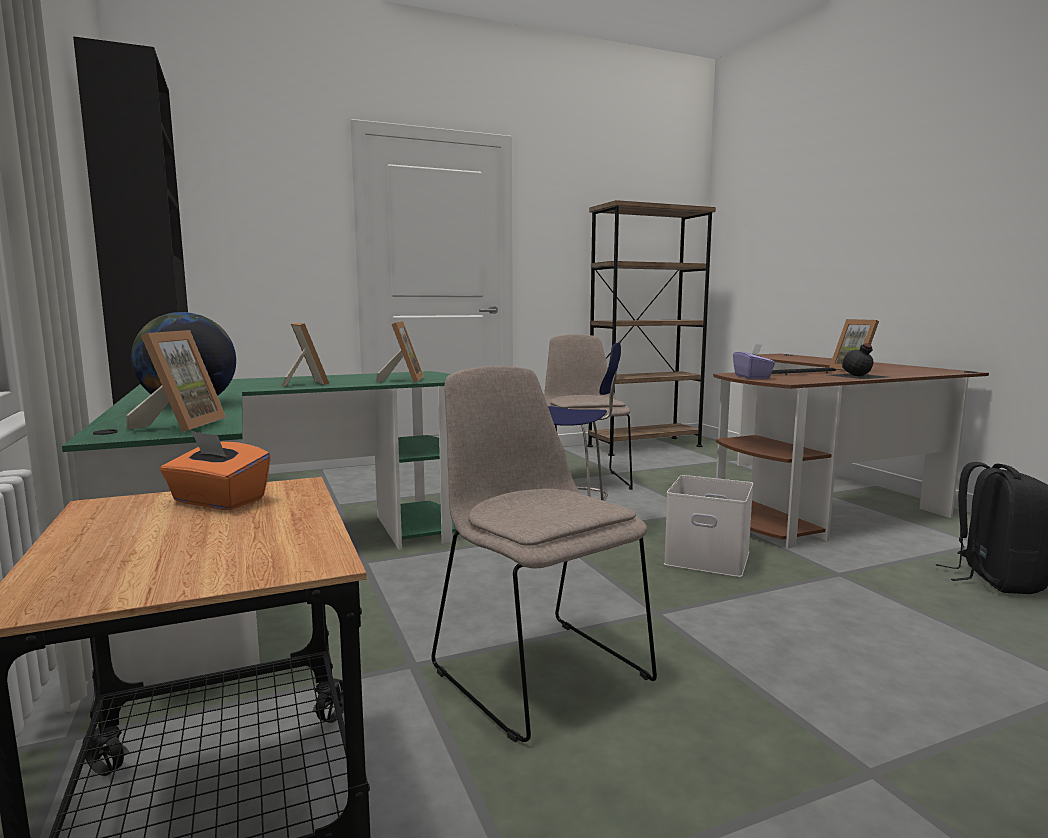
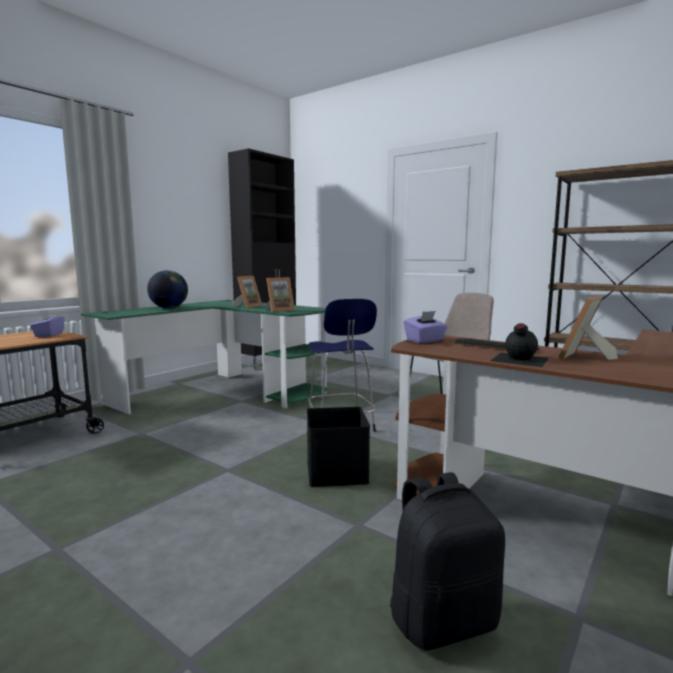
camera: 60 degrees right, 0 degrees up
(180, 425) = (117, 313): picture frame -> none
(218, 501) = (48, 335): orange tissue box -> purple tissue box
(537, 670) = (144, 455): beige chair -> none
(709, 557) = (338, 472): white storage box -> black storage box

